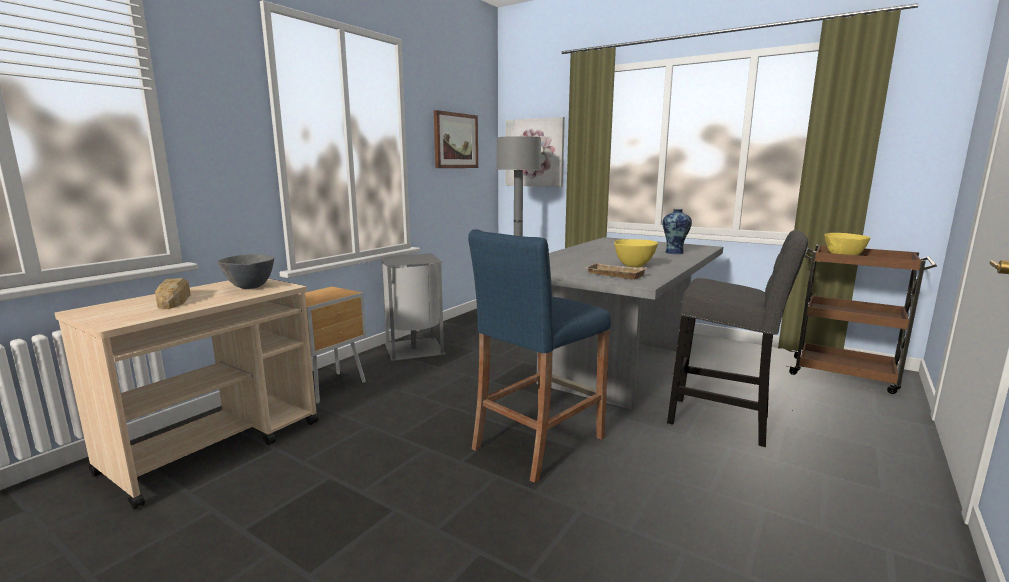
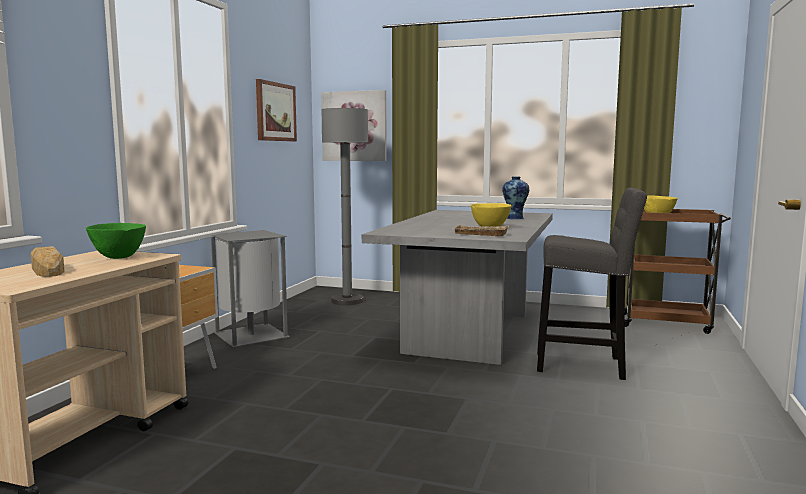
camera: 15 degrees left, 5 degrees down
(250, 287) = (119, 257): grey bowl -> green bowl
(538, 442) = (429, 398): blue stool -> none

